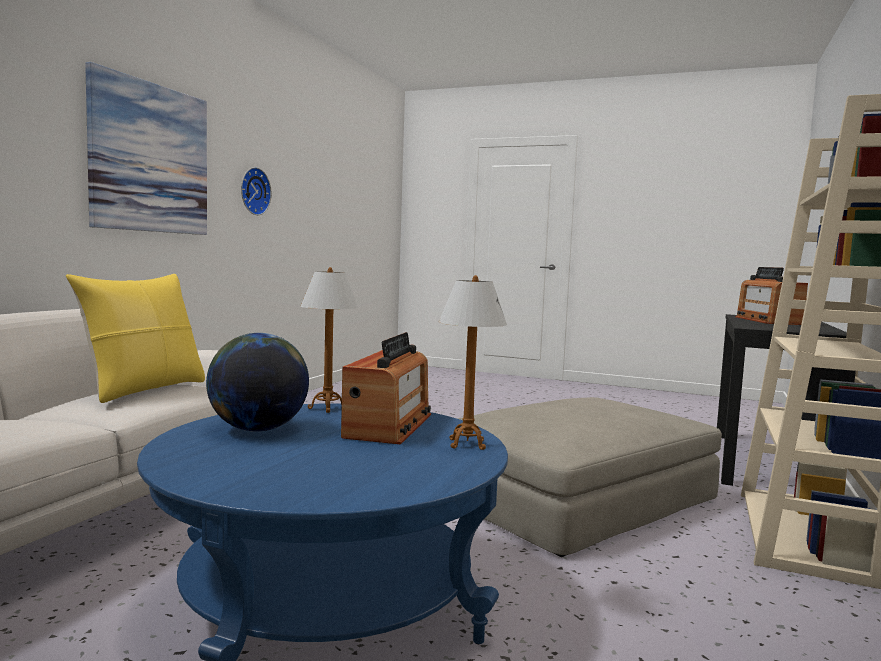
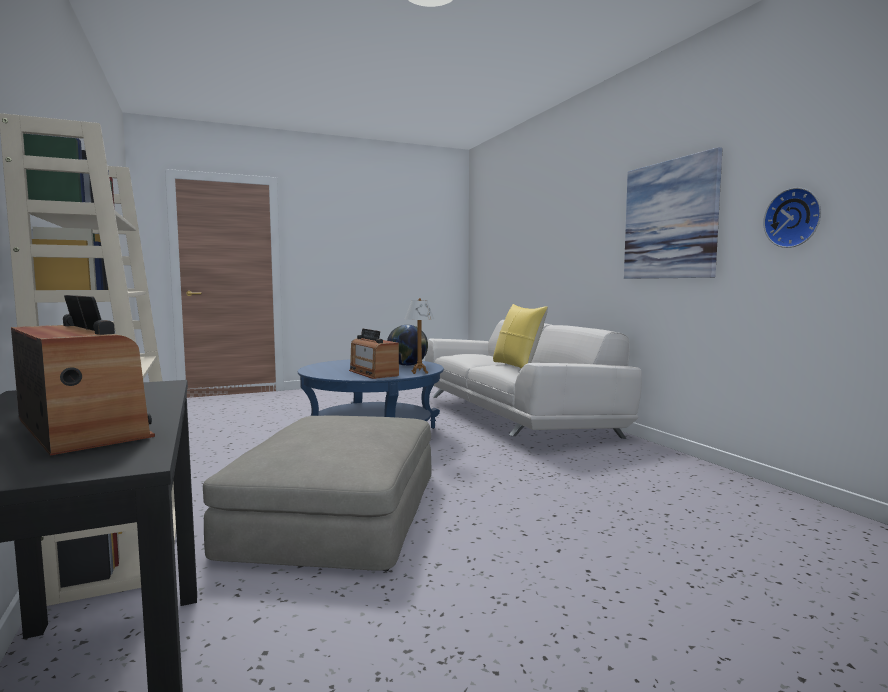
camera: 135 degrees right, 0 degrees up
(467, 444) = (326, 374): table lamp -> none

